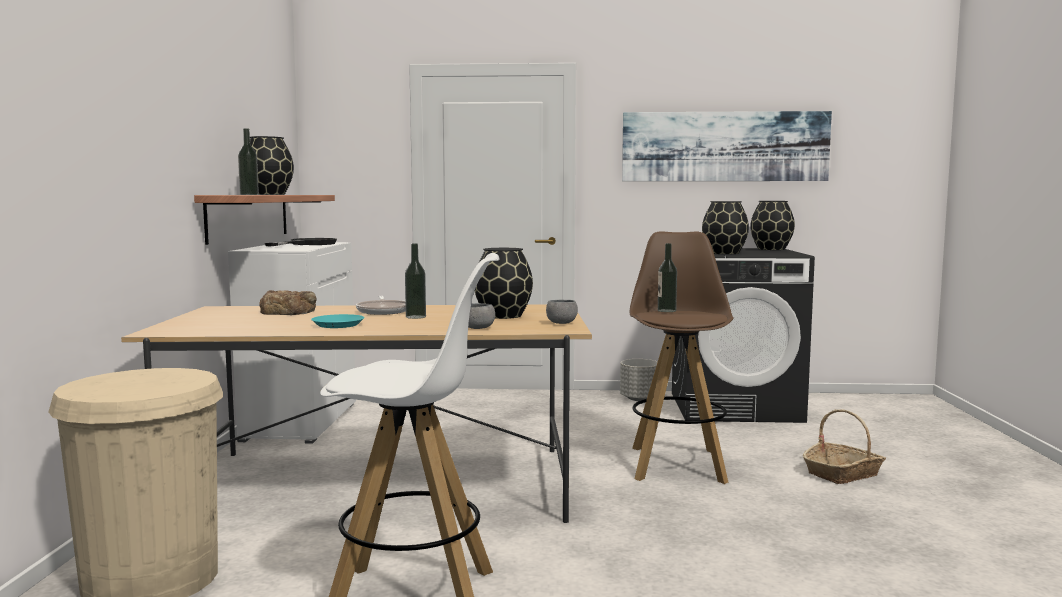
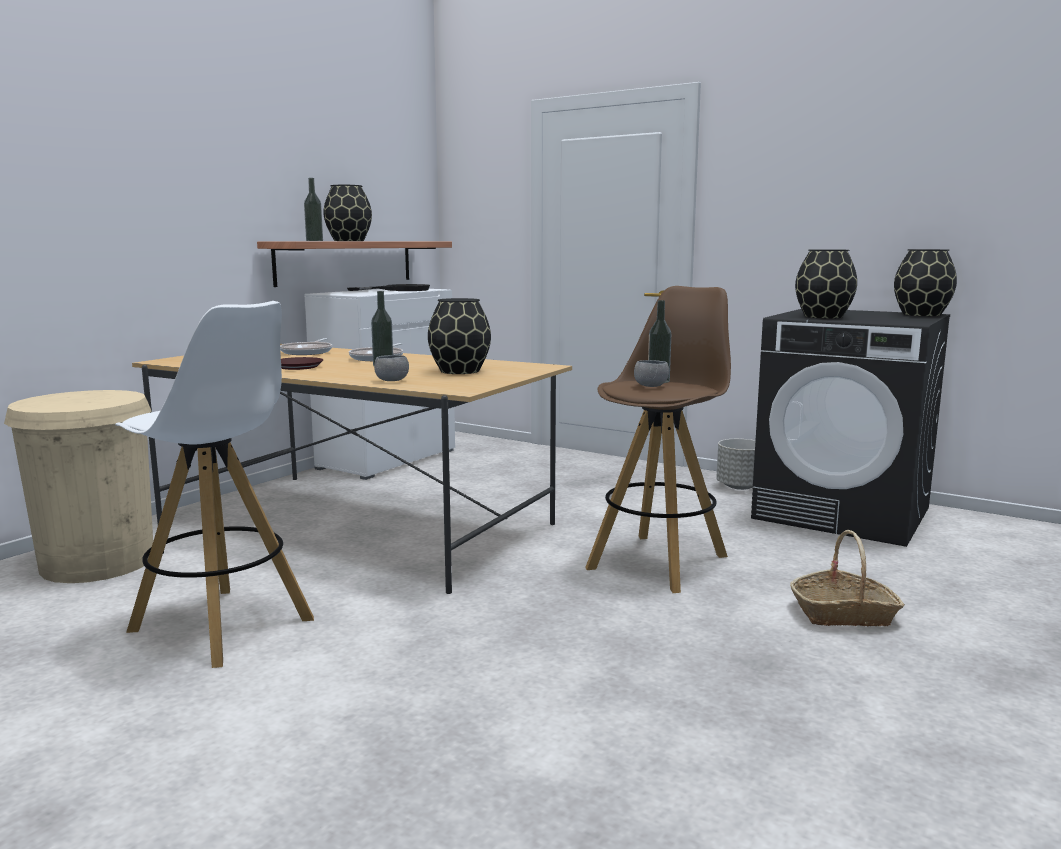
camera: 30 degrees right, 5 degrees up
(288, 311) = (308, 352): bread -> frying pan
(338, 325) = (299, 367): turquoise plate -> brown plate
(561, 323) = (482, 383): grey bowl -> grey bowl (651, 386)
(724, 146) = (879, 177): picture -> none

